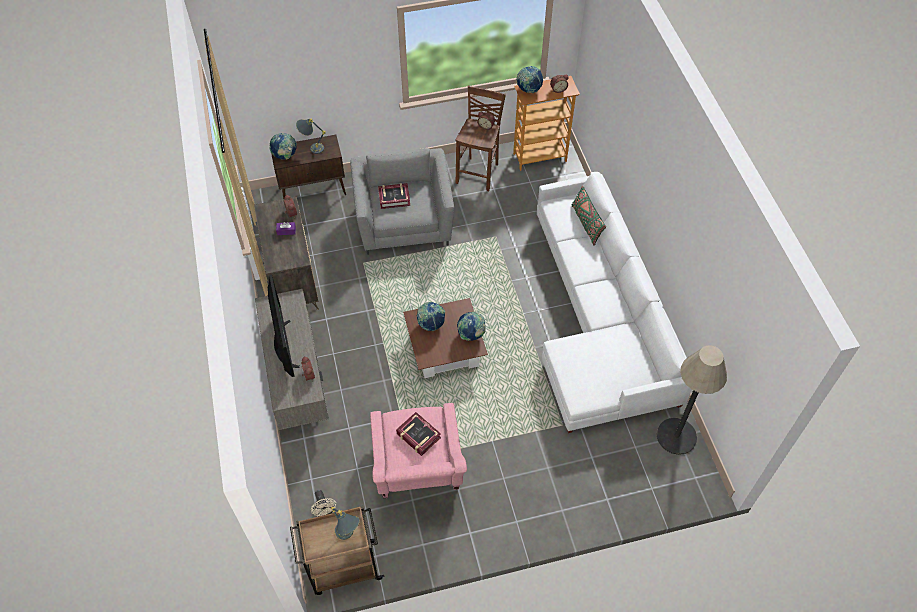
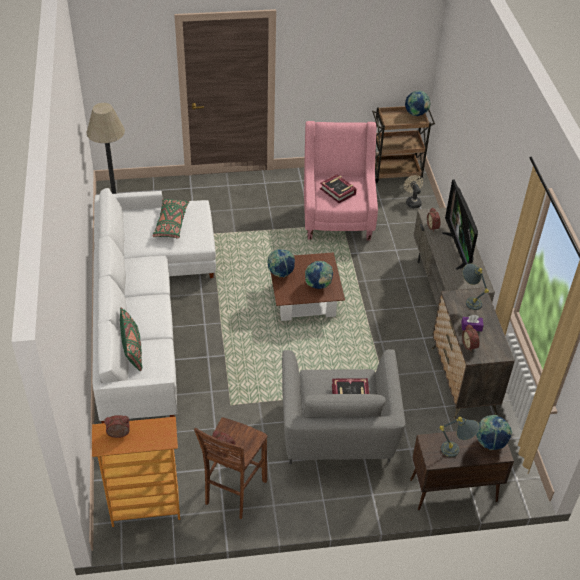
camera: 175 degrees left, 10 degrees down
(348, 536) = (393, 117): grey table lamp -> grey table lamp (469, 300)
(528, 90) = (159, 437): globe -> globe (416, 114)
(599, 366) = (171, 223): none -> green pillow

